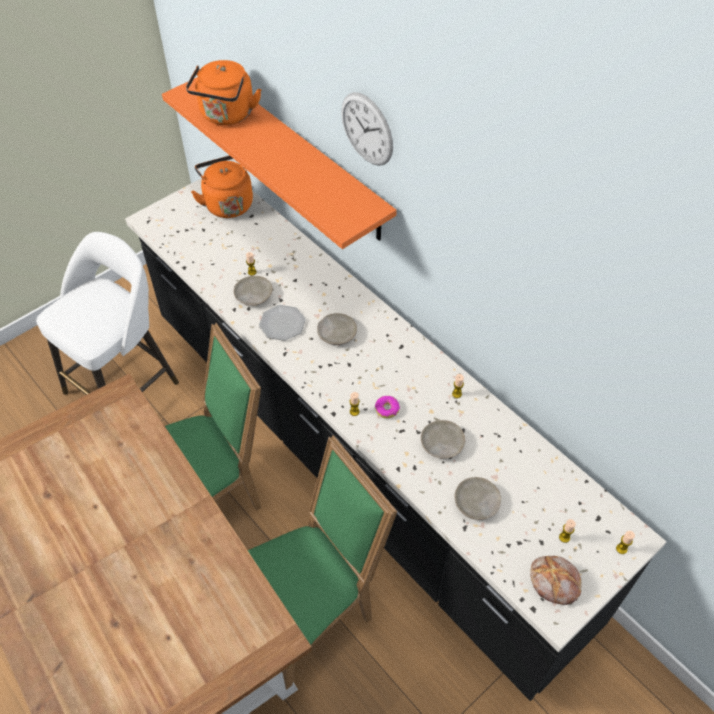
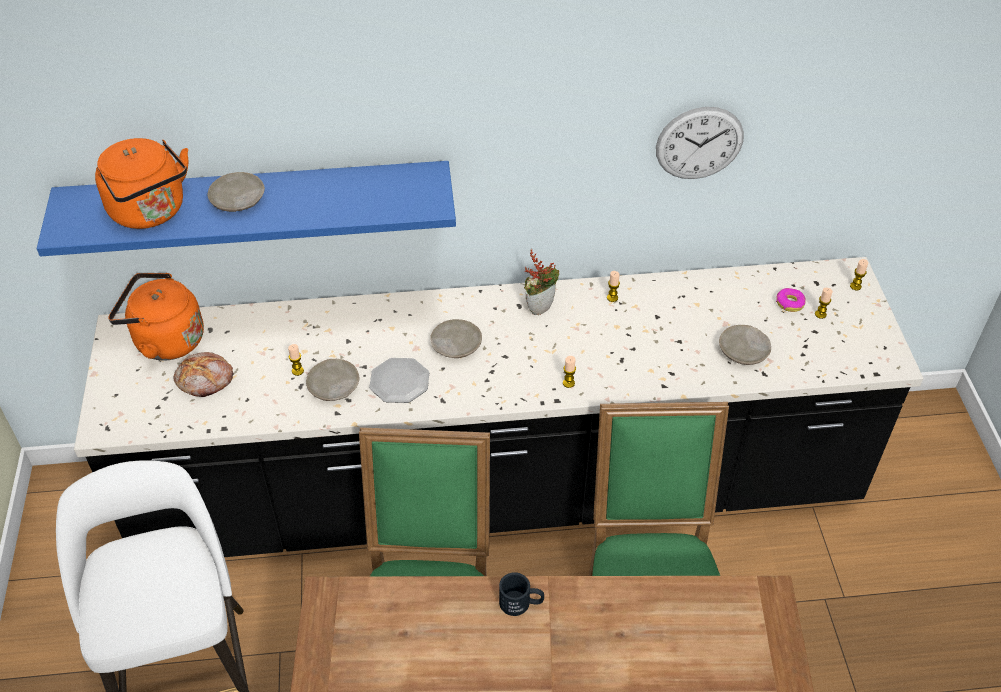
camera: 55 degrees left, 5 degrees down
(179, 491) = (521, 603): none -> black mug
(299, 155) = (258, 201): orange shelf -> blue shelf
(367, 129) = (385, 90): wall clock -> wall clock (699, 143)
(387, 409) = (587, 357): donut -> donut (789, 303)
(410, 358) = (540, 306): none -> potted plant
(441, 444) = (660, 339): beige plate -> beige plate (237, 200)
(554, 583) = (860, 346): bread -> bread (205, 380)

